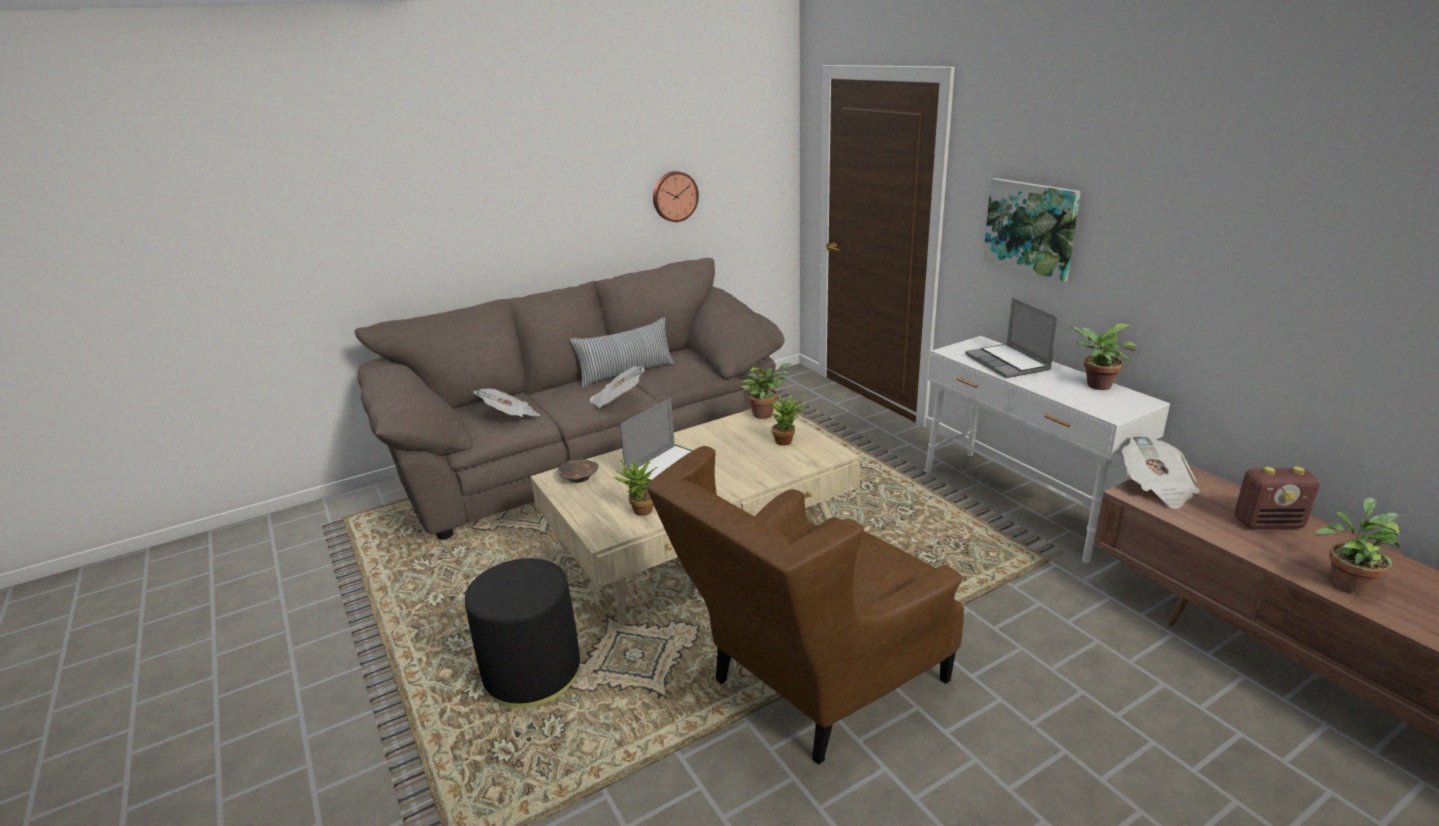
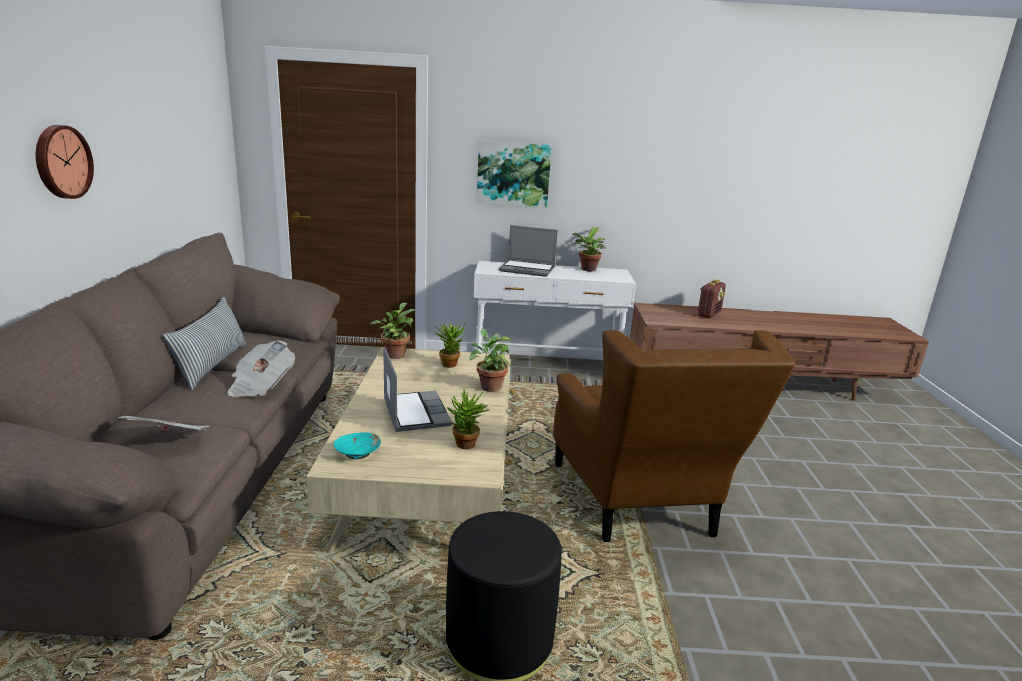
camera: 60 degrees left, 5 degrees down
(579, 477) = (358, 453): brown bowl -> turquoise bowl
(674, 196) = (162, 168): wall clock -> wall clock (61, 162)
(1156, 488) = (656, 315): newspaper -> none
(1346, 582) = (764, 324): potted plant -> potted plant (489, 386)

